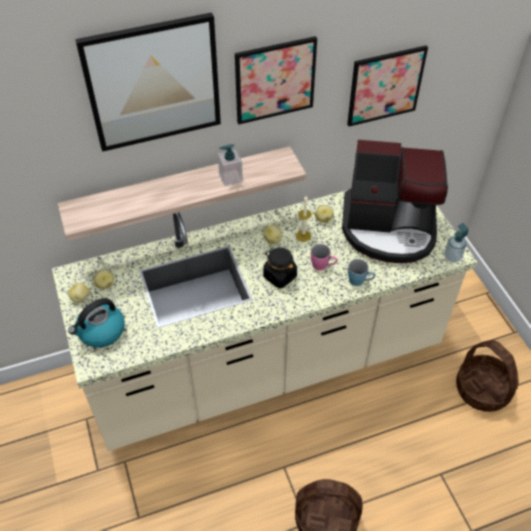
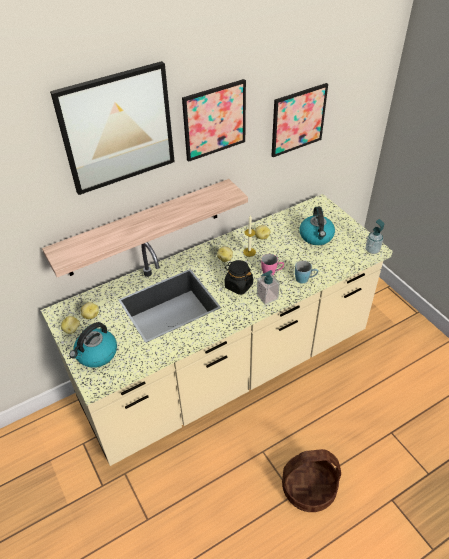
camera: 10 degrees left, 5 degrees down
(230, 178) = (187, 208): soap dispenser -> soap dispenser (267, 297)
(389, 228) = (316, 236): coffee machine -> kettle
(481, 389) = (404, 360): basket -> none

